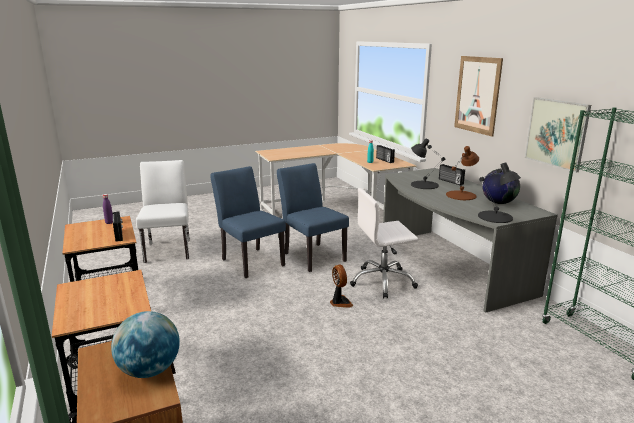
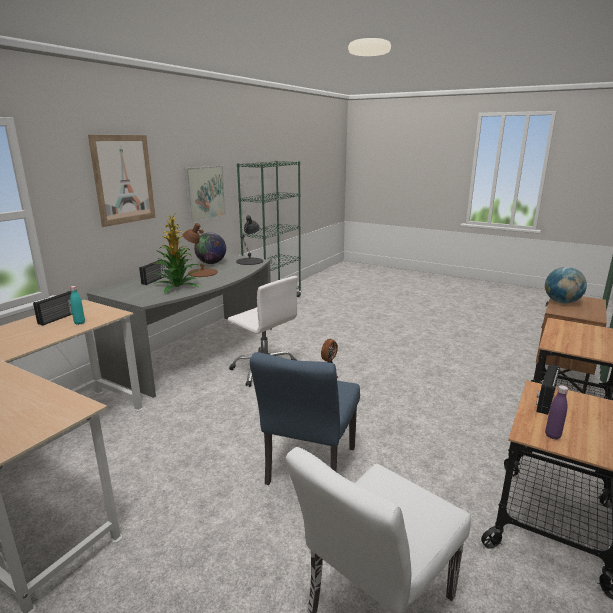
camera: 125 degrees left, 0 degrees up
(312, 255) = (242, 428): blue chair -> none
(424, 185) = (178, 286): black table lamp -> potted plant

